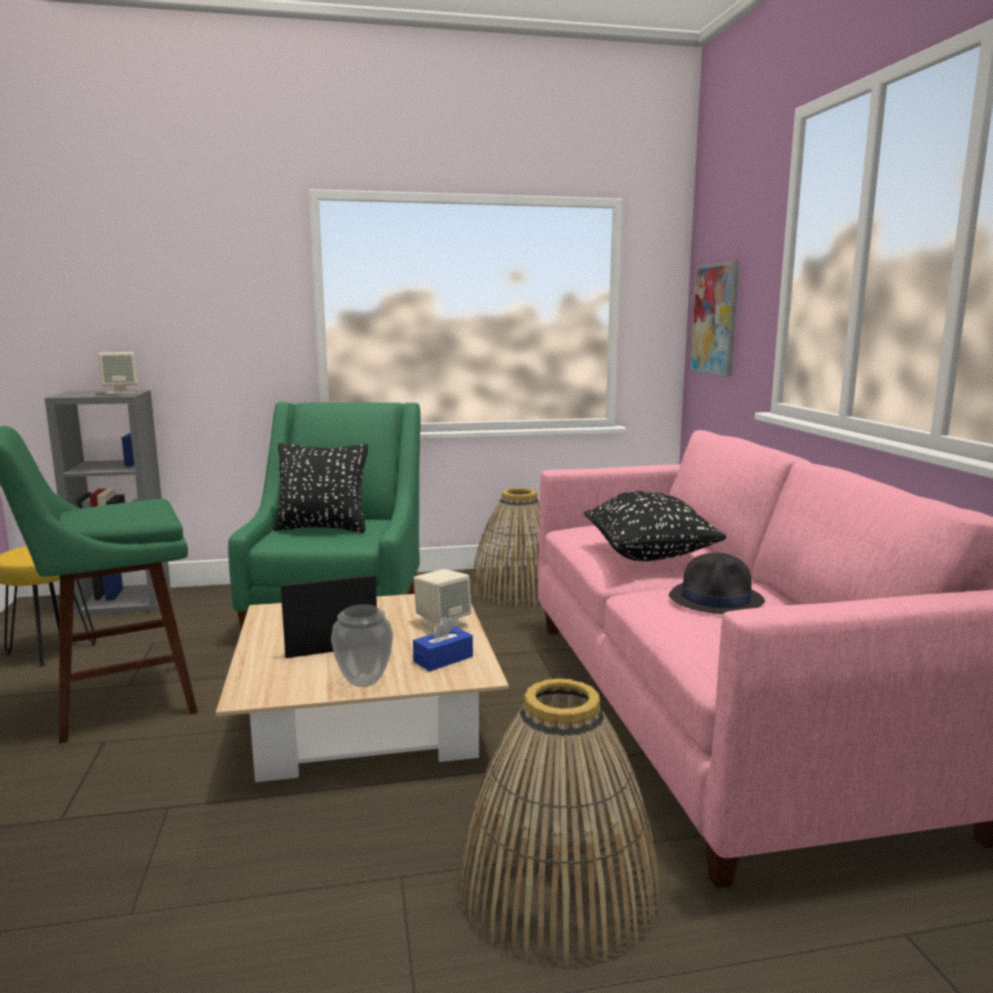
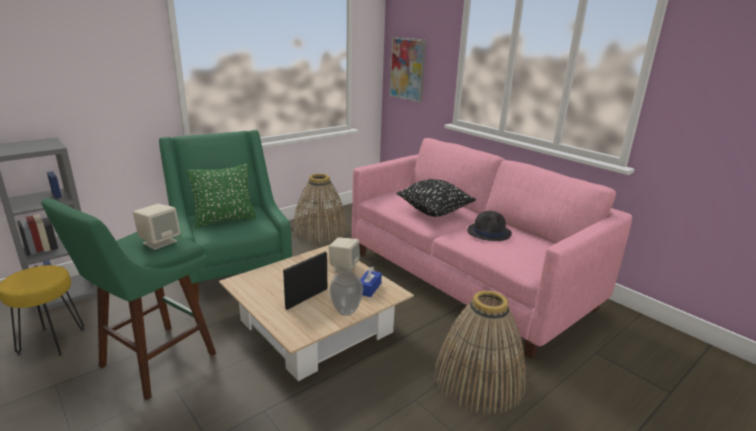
camera: 30 degrees left, 10 degrees up
(121, 393) = (45, 145): beige speaker -> beige speaker (160, 242)
(322, 528) = (225, 220): black pillow -> green pillow

